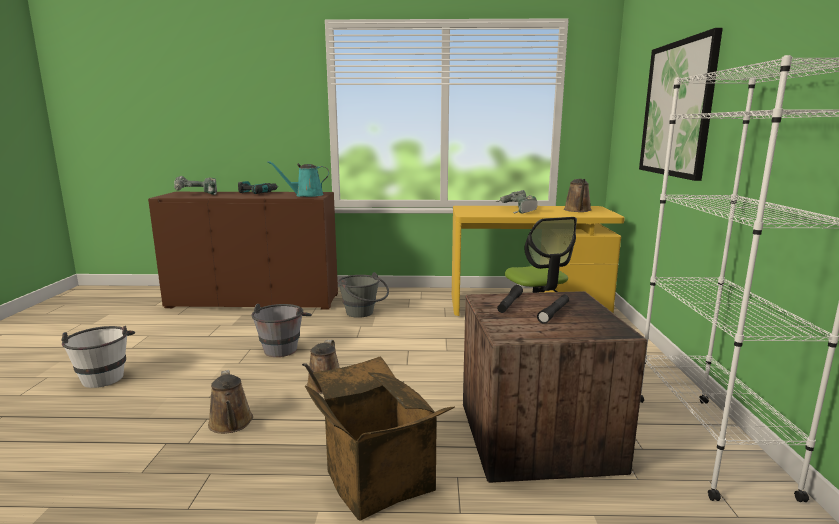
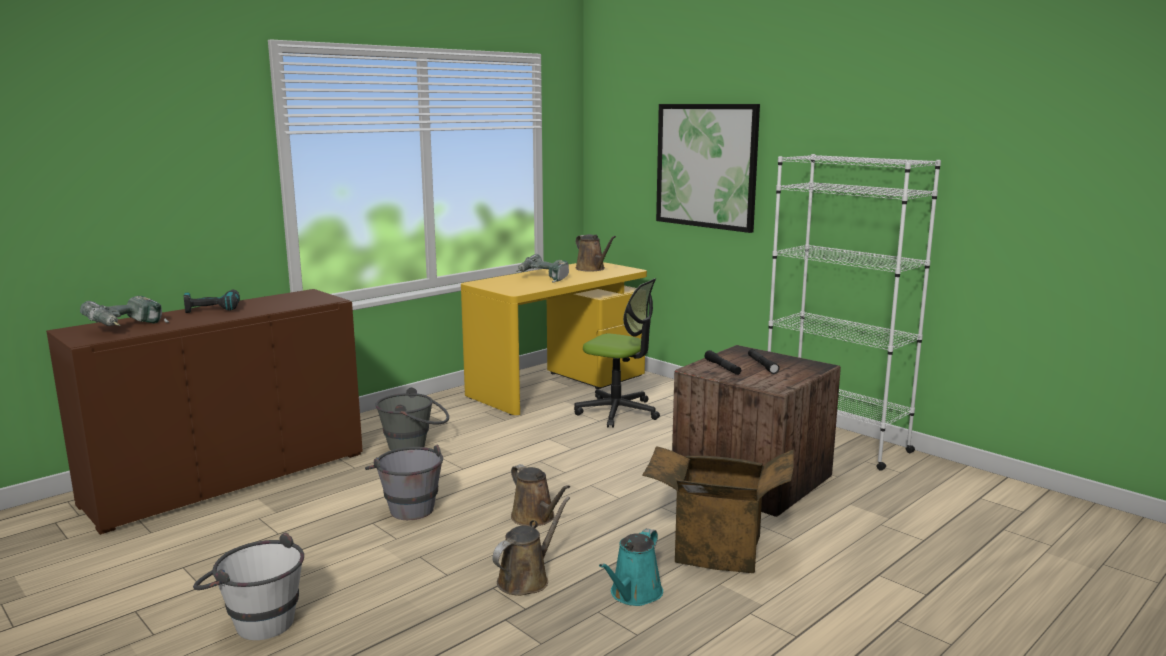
camera: 45 degrees left, 0 degrees up
(231, 424) = (526, 579): brown watering can -> brown watering can turned 75 degrees counterclockwise
(306, 195) = (307, 300): turquoise watering can -> turquoise watering can (634, 594)

